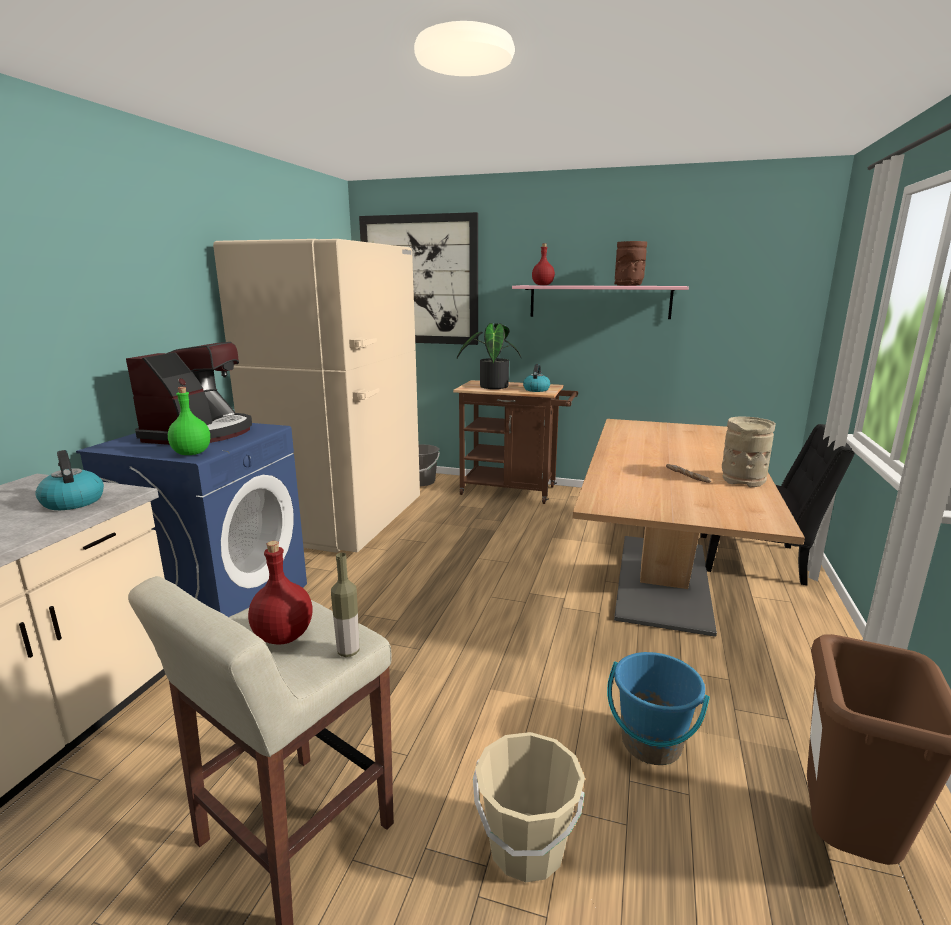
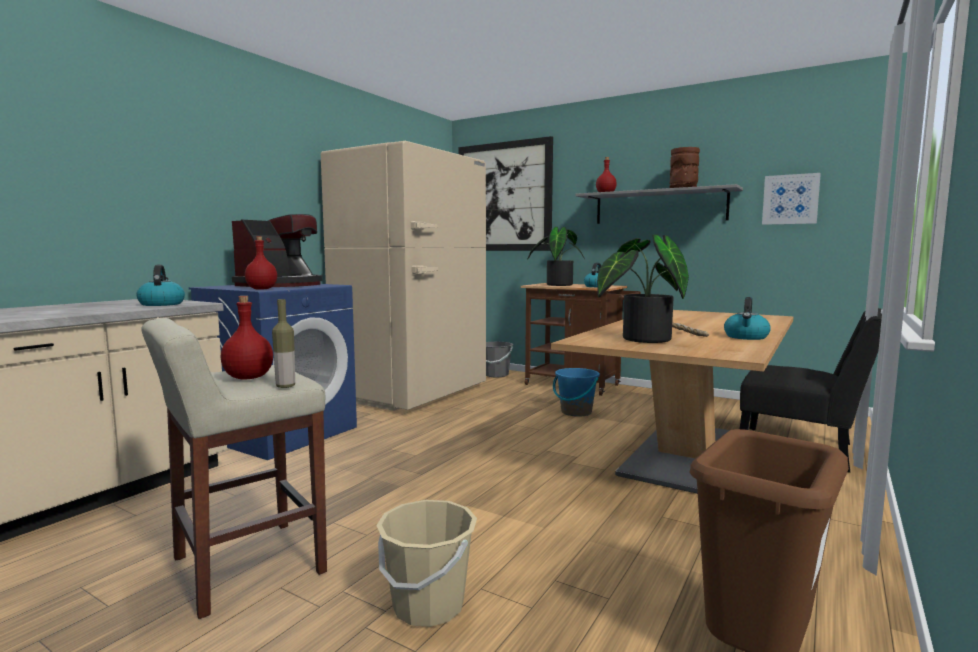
camera: 15 degrees right, 10 degrees down
(192, 453) = (262, 289): green bottle -> red bottle
(599, 301) = (659, 207): pink shelf -> grey shelf
(651, 743) = (594, 559): blue bucket -> blue bucket (576, 412)
(652, 494) = (640, 339): none -> potted plant
(732, 300) = (790, 199): none -> picture
(743, 480) = (746, 337): beige vase -> kettle

